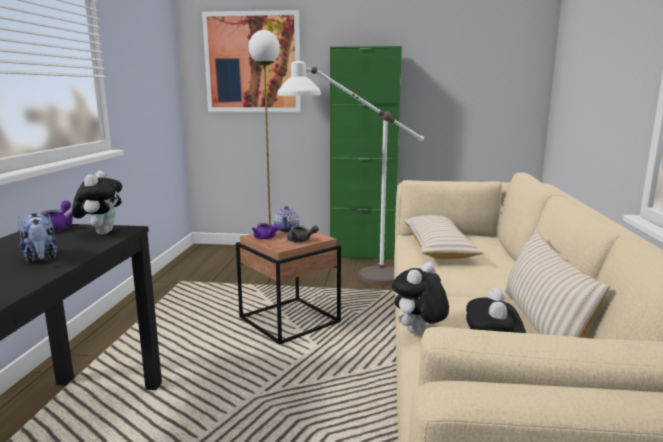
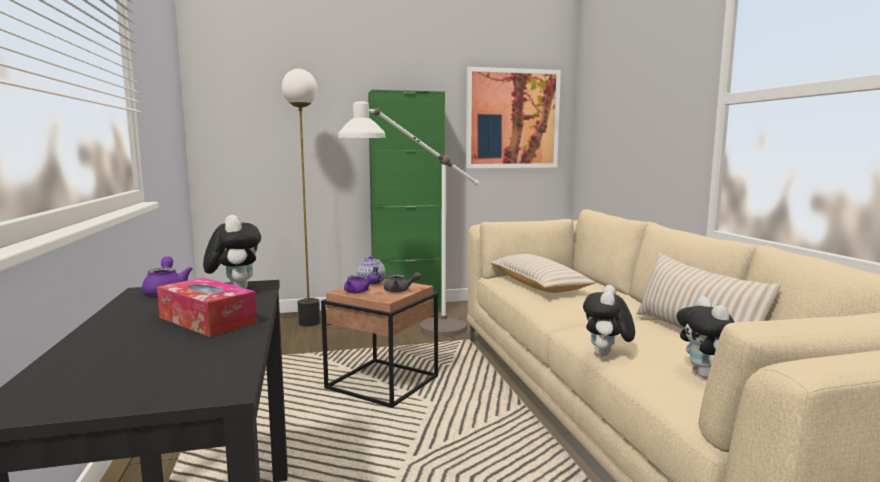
camera: 20 degrees left, 5 degrees down
(41, 258) = (207, 320): plush toy -> tissue box
(252, 62) = (276, 105): picture -> picture (512, 119)

